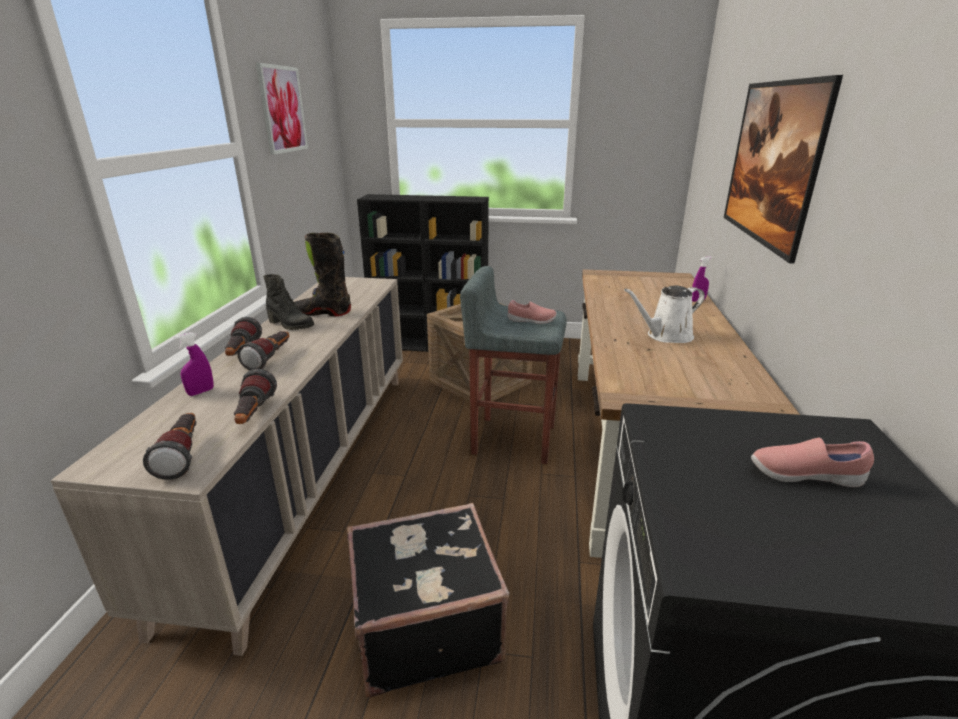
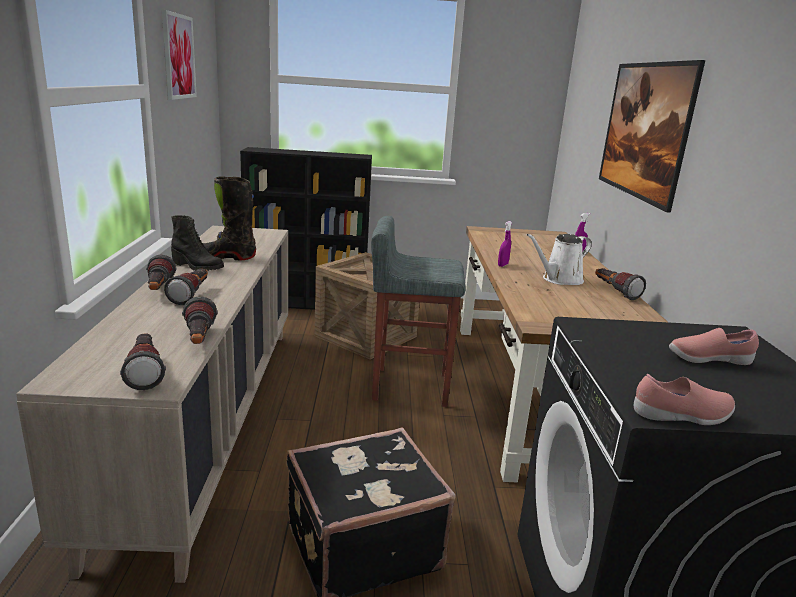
camera: 10 degrees left, 5 degrees down
(201, 392) = (133, 322): purple spray bottle -> purple spray bottle (503, 265)
(531, 321) = (434, 267): pink shoe -> pink shoe (682, 416)
(727, 352) = (614, 292): none -> flashlight

